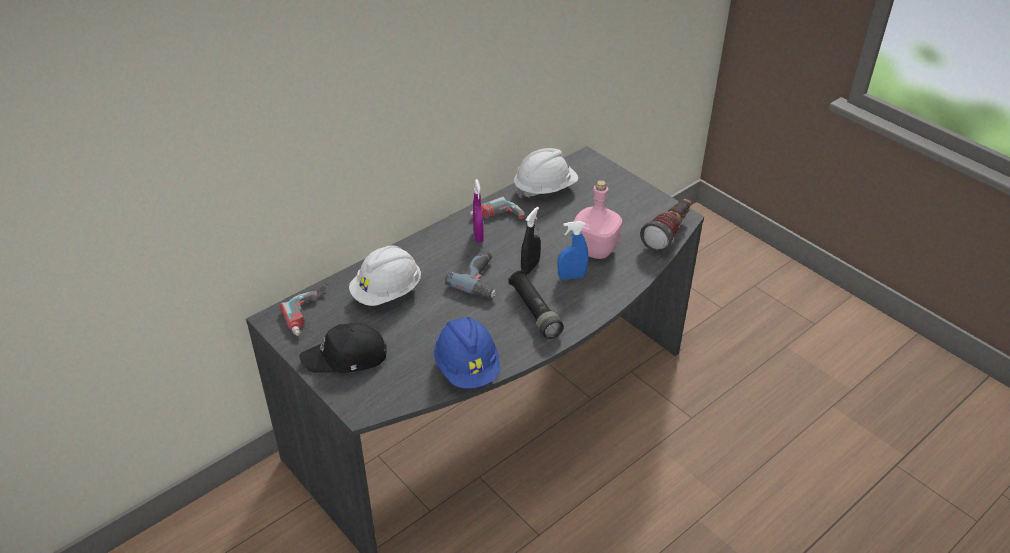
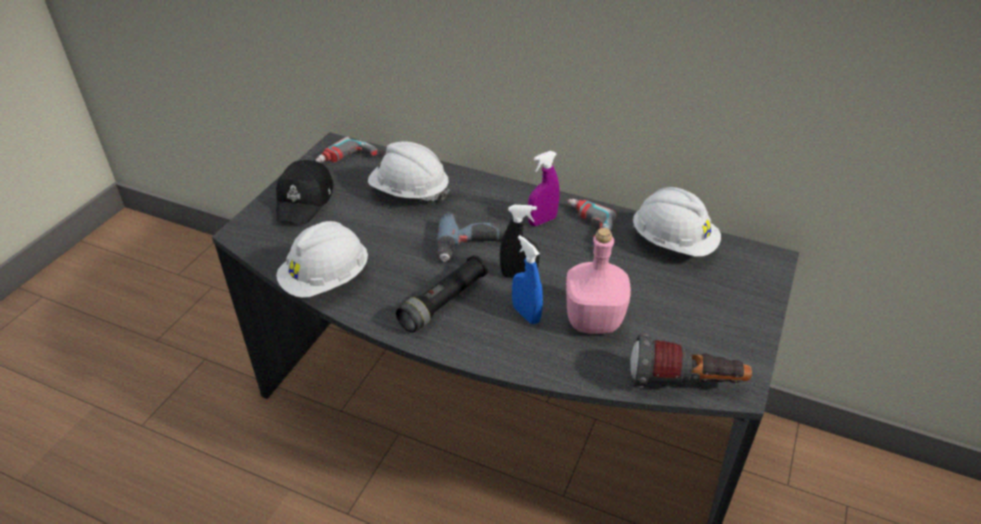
camera: 65 degrees right, 0 degrees up
(346, 357) = (305, 200): black cap -> black cap turned 135 degrees counterclockwise
(467, 368) = (326, 280): blue hard hat -> white hard hat

